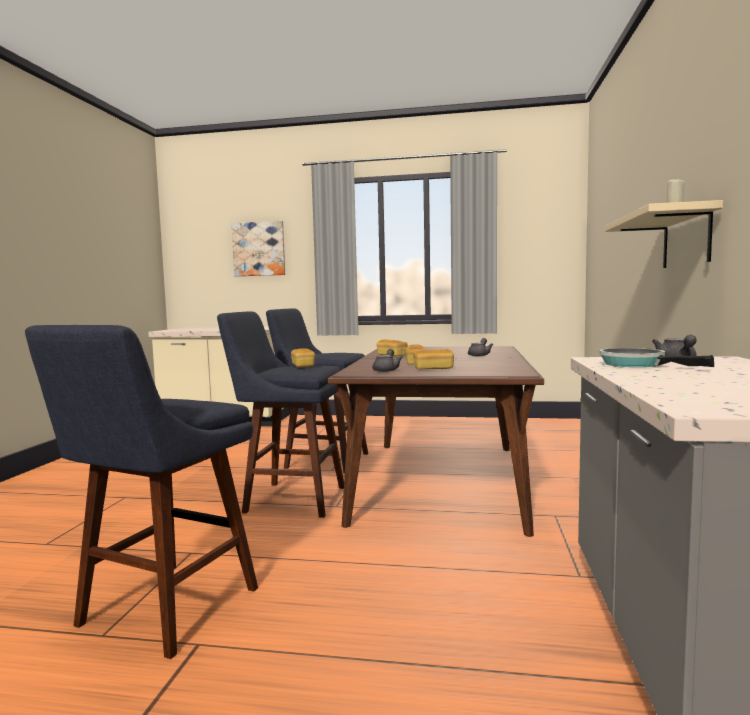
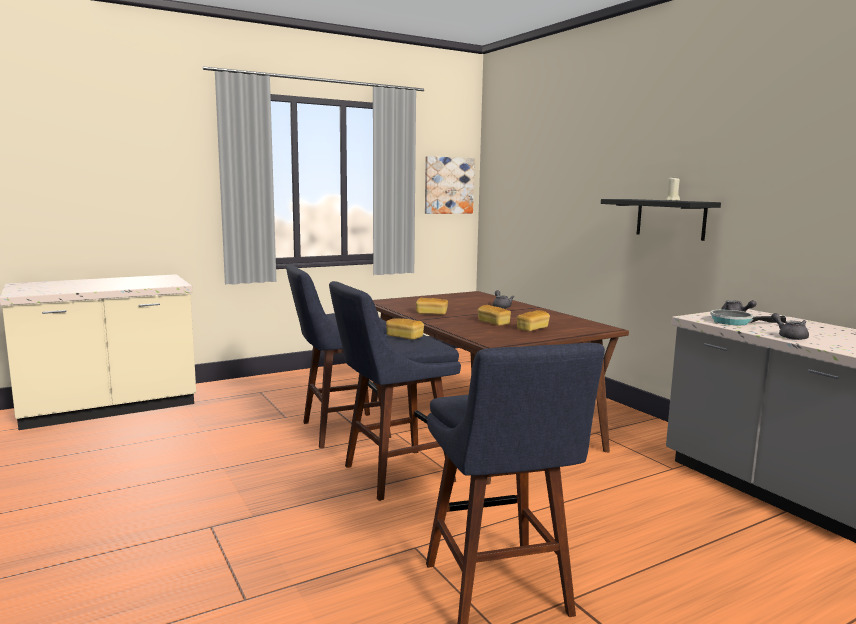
camera: 40 degrees left, 5 degrees up
(259, 249) = (133, 172): picture -> picture (448, 185)
(387, 370) = (504, 334): grey teapot -> grey teapot (790, 336)
(686, 239) = (670, 219): beige shelf -> black shelf

